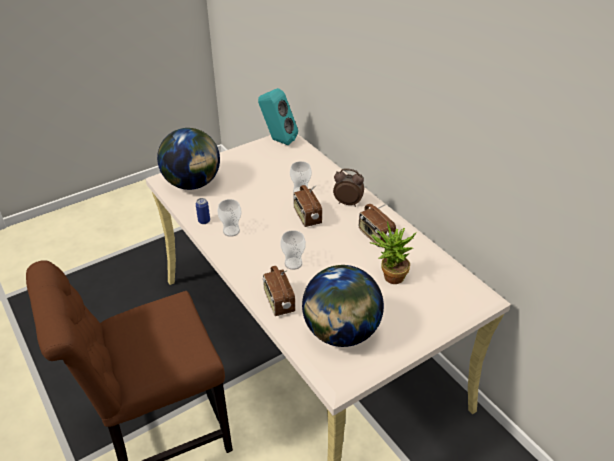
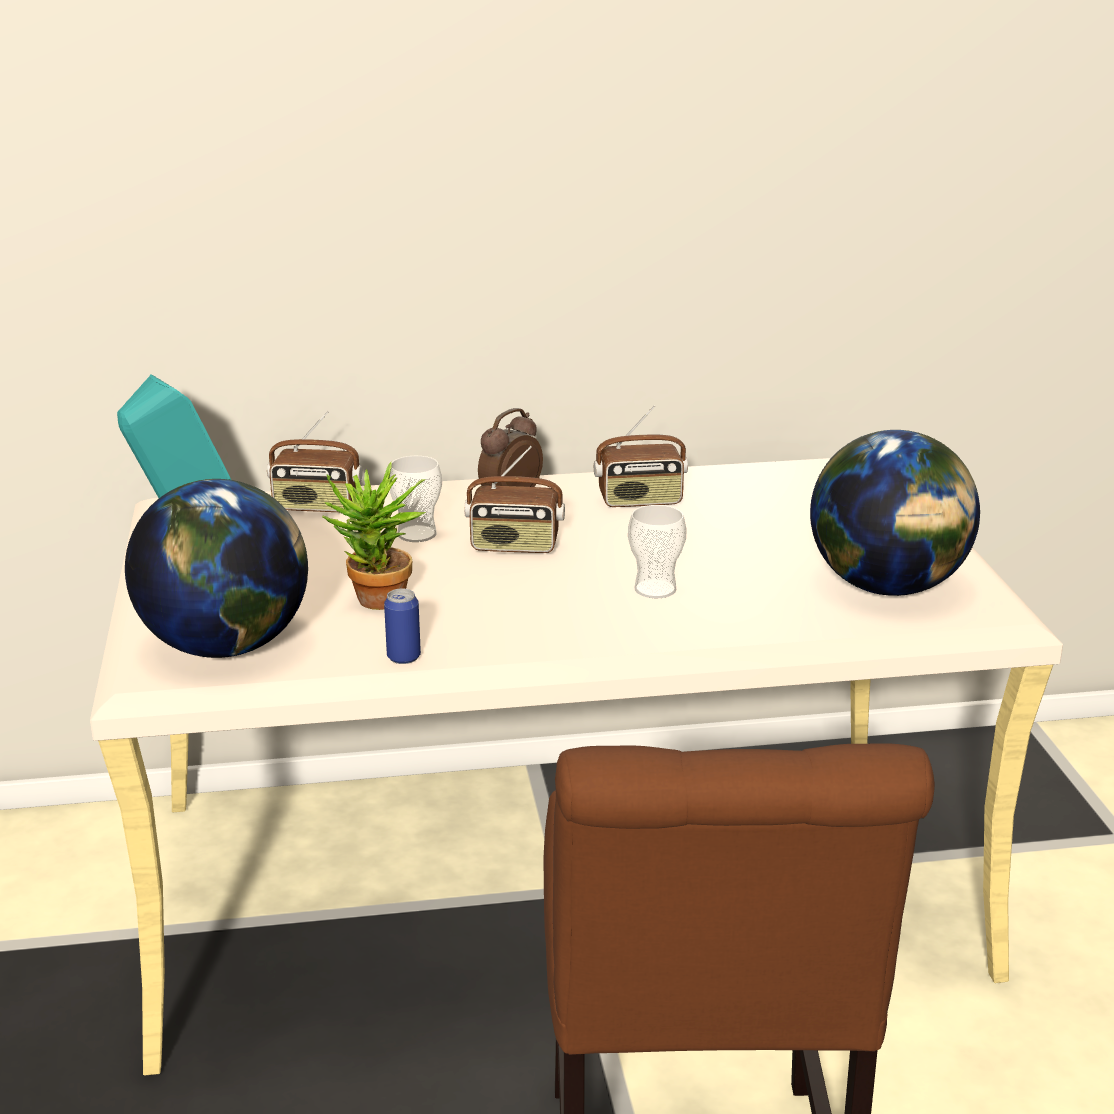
camera: 65 degrees left, 15 degrees down
(231, 231) = (478, 632): cup -> none
(278, 302) = (764, 626): radio -> radio (316, 506)
(389, 277) = (769, 516): potted plant -> potted plant (376, 604)

